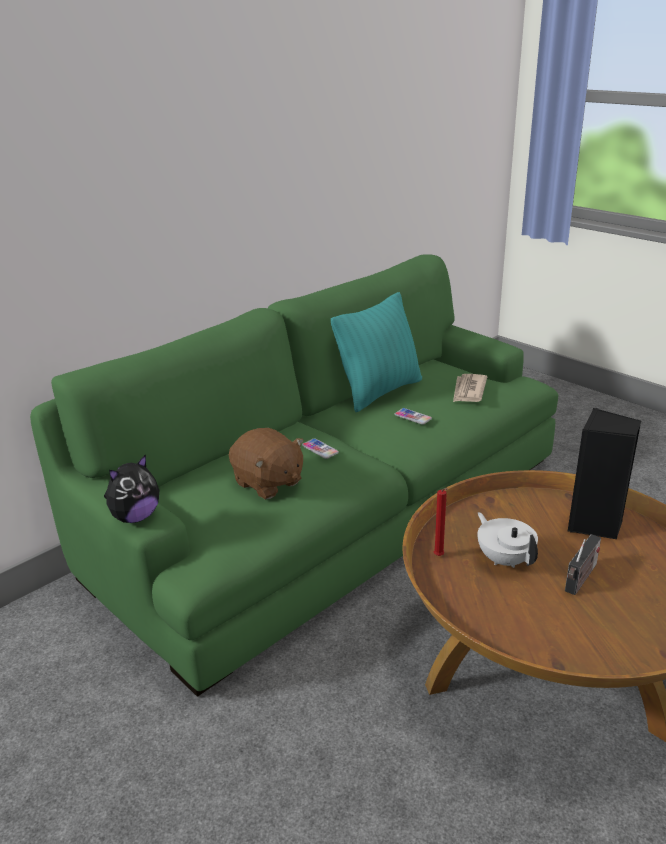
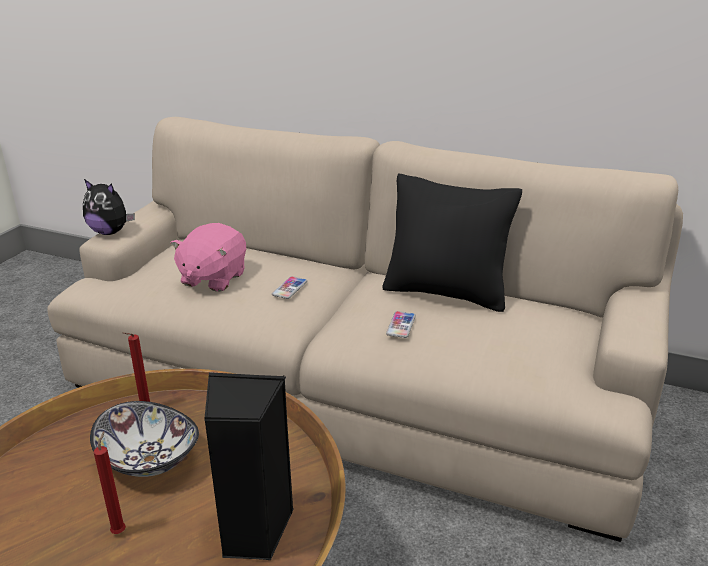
camera: 65 degrees right, 0 degrees up
(268, 483) = (212, 278): brown plush toy -> pink plush toy
(335, 515) = (355, 388): green sofa -> beige sofa
(379, 392) = (445, 293): turquoise pillow -> black pillow
(468, 390) = (508, 351): newspaper -> none
(504, 559) = (150, 459): white teapot -> bowl
(580, 579) = (120, 530): radio -> red candle

